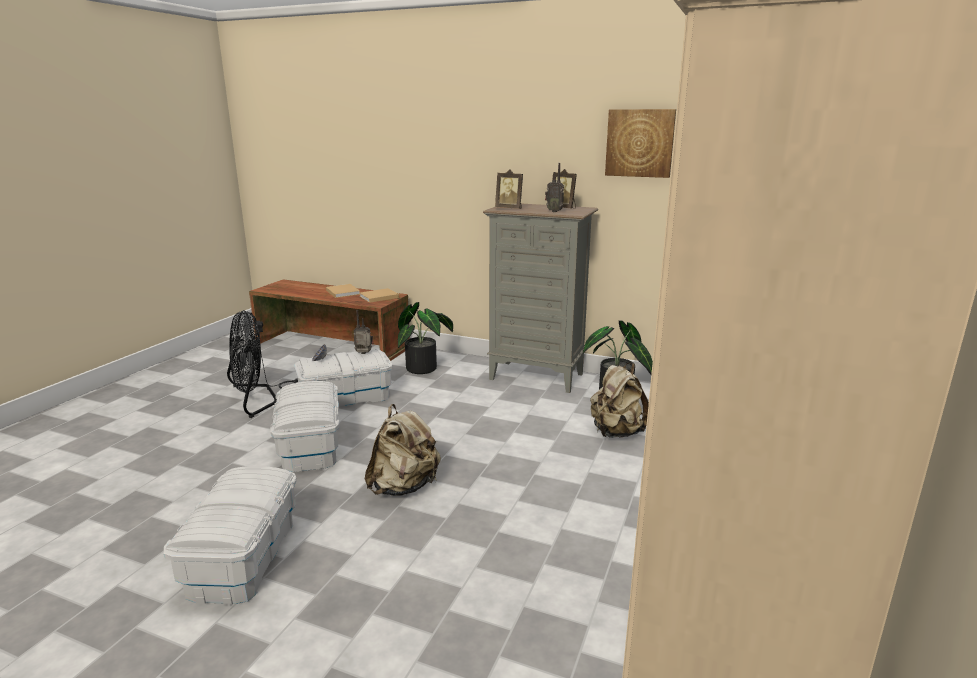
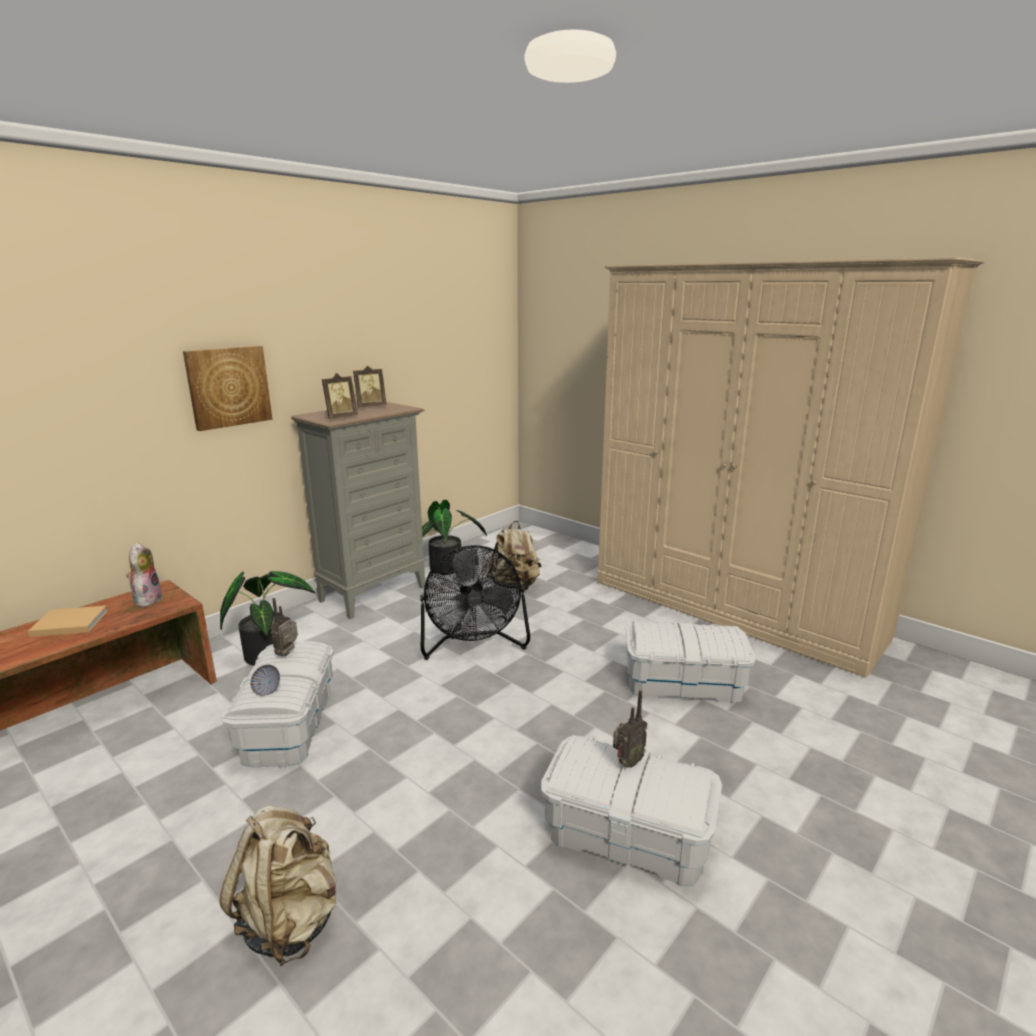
camera: 70 degrees left, 0 degrees up
(259, 396) = (183, 816): black fan -> black fan (469, 643)
(310, 445) = (402, 768): white storage box -> white storage box (683, 684)
(378, 297) = (147, 599): beige book -> plush toy
(404, 487) = (541, 707): beige backpack -> beige backpack (290, 920)
(554, 211) = (385, 410): radio -> radio (627, 763)
(639, 143) = (405, 332): picture -> picture (228, 387)

